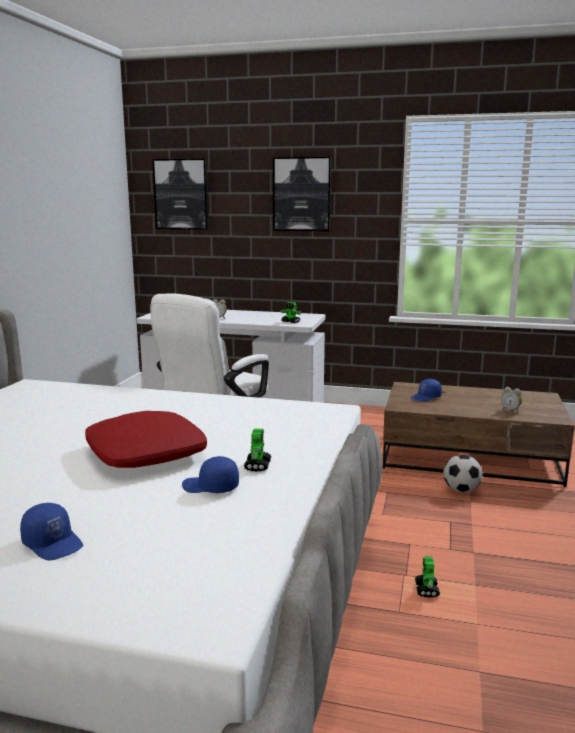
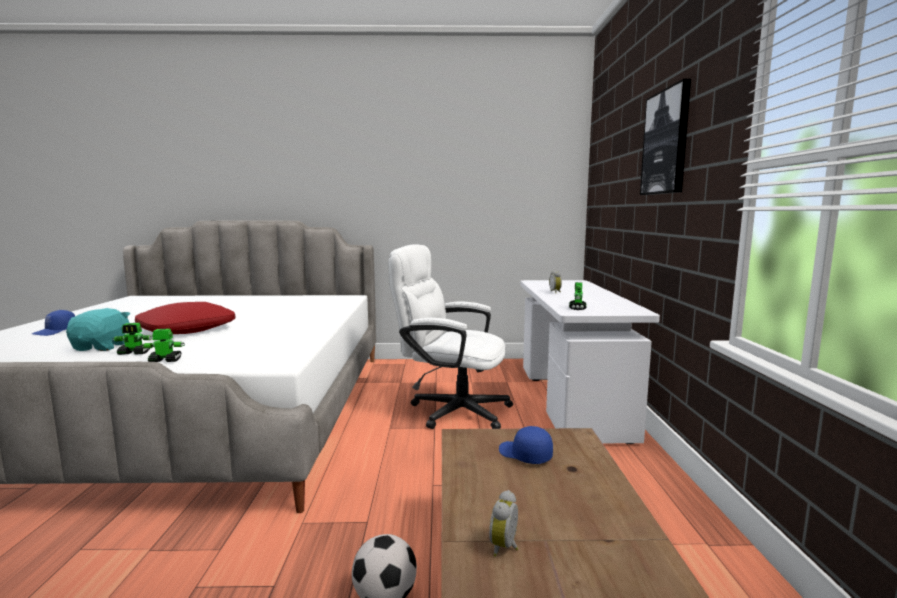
camera: 75 degrees right, 5 degrees down
(181, 194) = (605, 161): picture -> none
(210, 487) = (102, 347): blue cap -> turquoise plush toy
(426, 590) = (108, 568): toy robot -> toy robot (165, 360)

